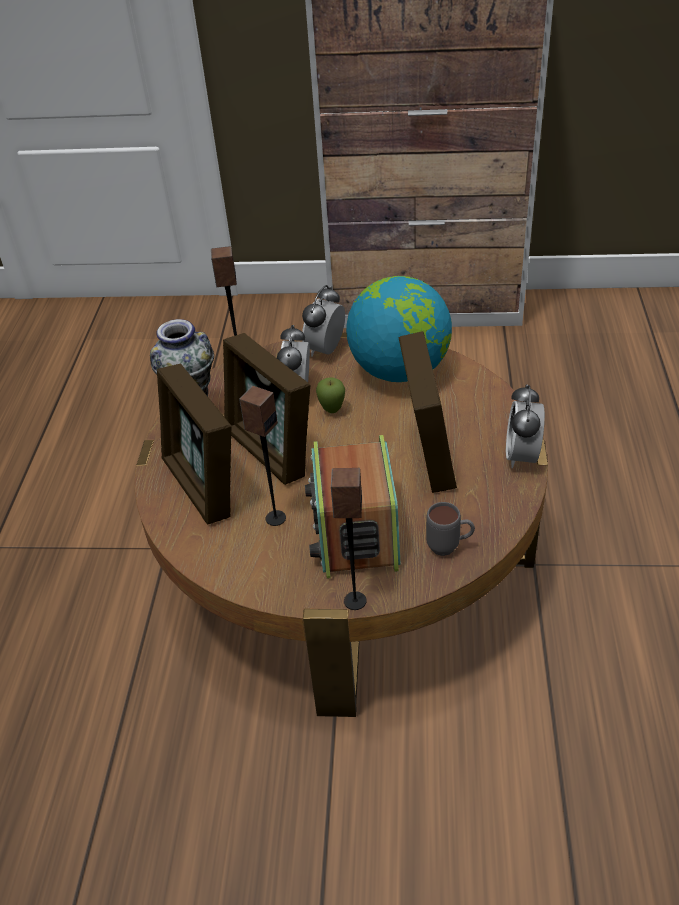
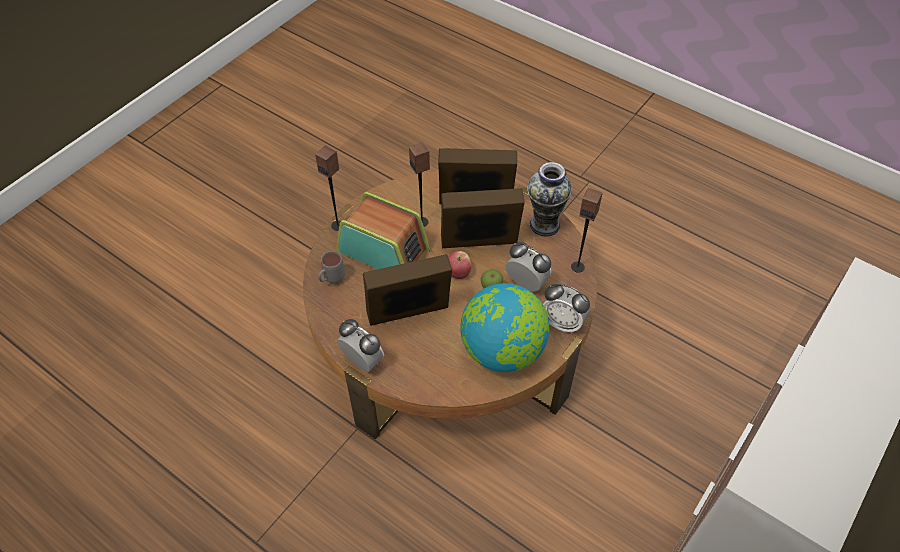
camera: 120 degrees right, 10 degrees up
(325, 350) = (562, 323): alarm clock -> alarm clock turned 150 degrees clockwise
(330, 445) = (458, 273): none -> apple
(427, 454) = (408, 315): picture frame -> picture frame turned 135 degrees clockwise

